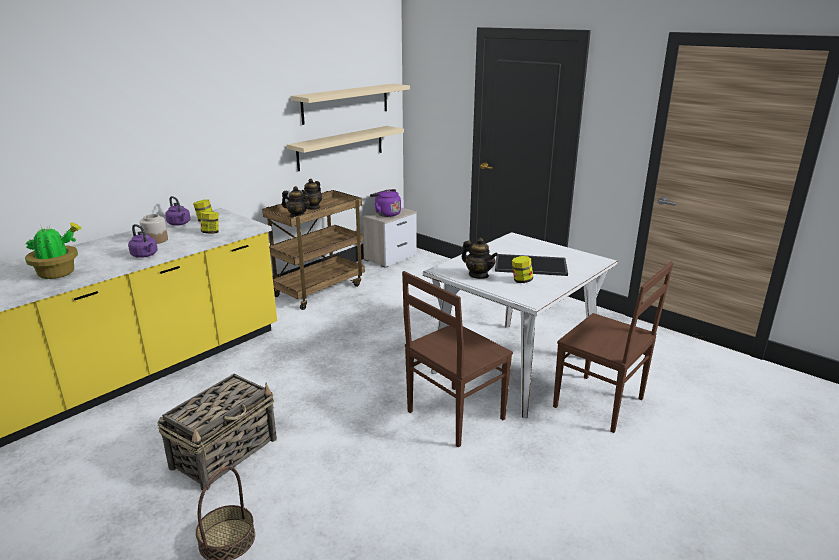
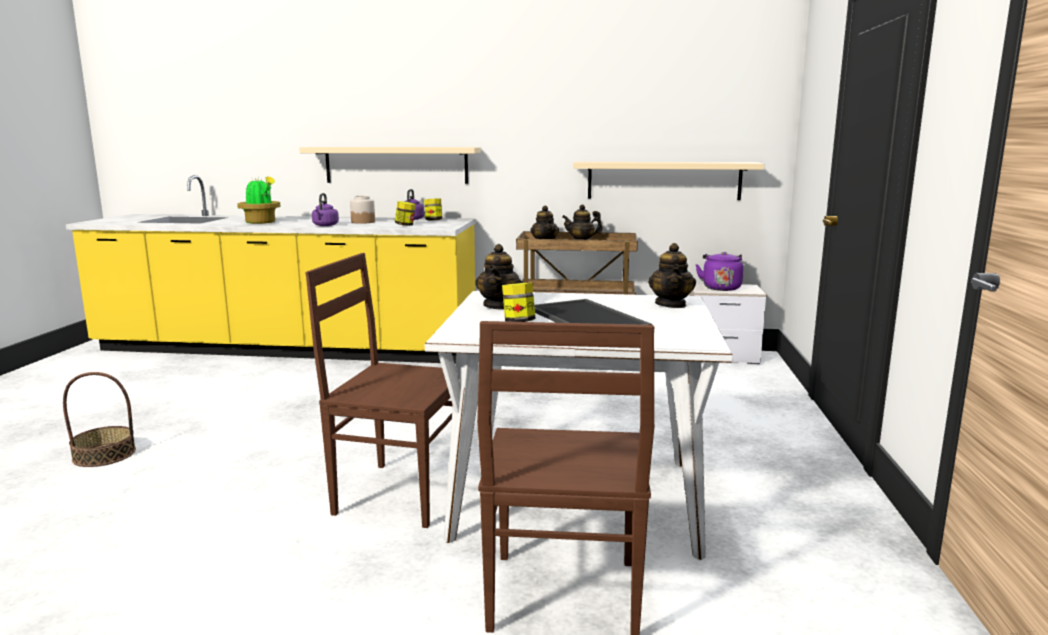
camera: 55 degrees right, 10 degrees down
(225, 452) = (233, 414): basket -> none
(346, 103) = (680, 121): beige shelf -> beige shelf (396, 165)
(524, 242) = (671, 305): none -> teapot

